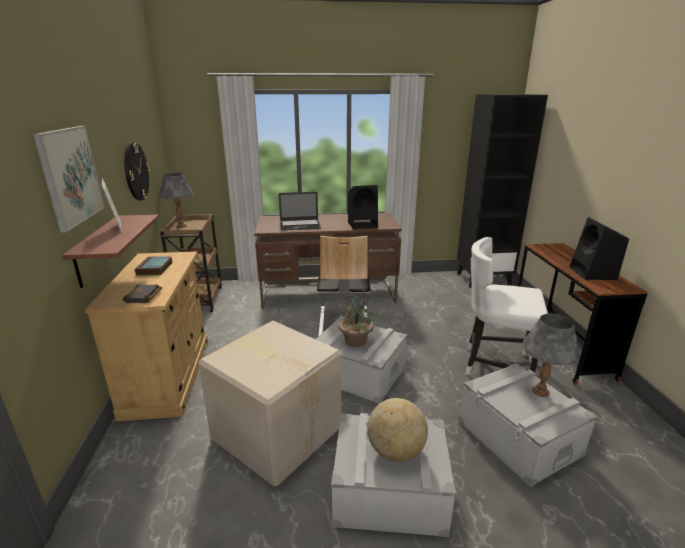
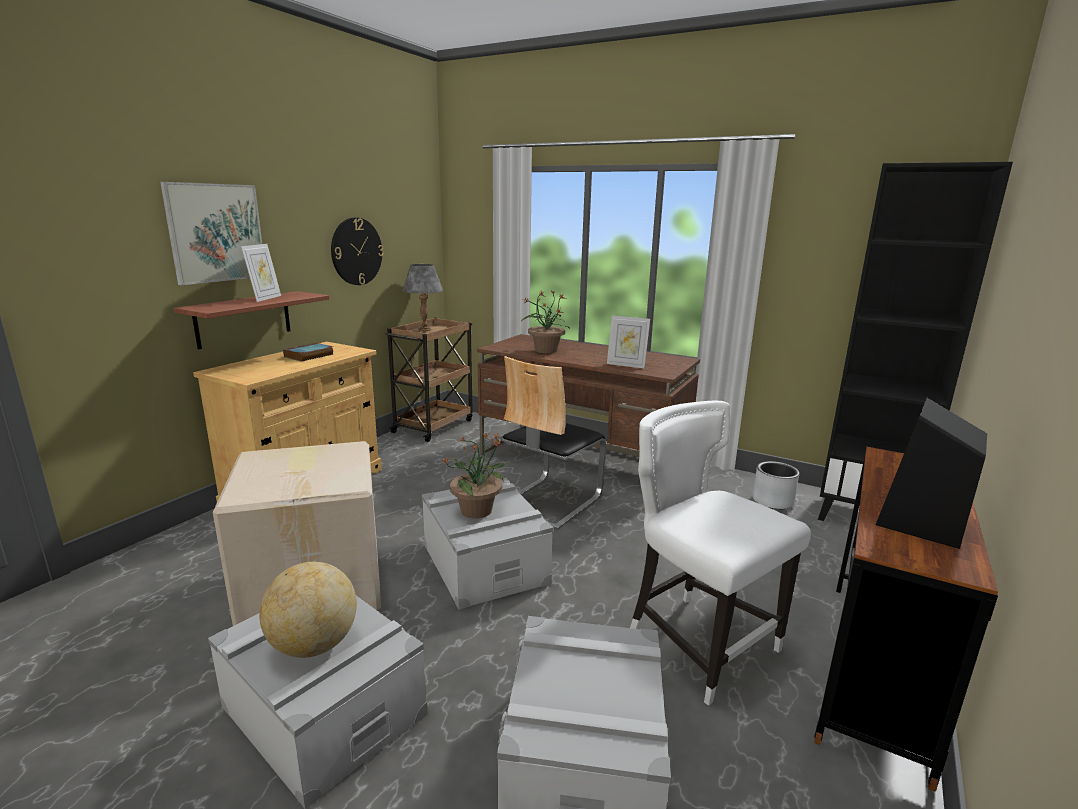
camera: 35 degrees right, 5 degrees down
(144, 297) = (249, 374): black book -> none
(300, 225) = (545, 350): laptop -> potted plant
(363, 225) = (626, 365): black speaker -> picture frame
(442, 285) = (772, 501): none -> grey planter
(540, 391) = (629, 687): grey table lamp -> none

